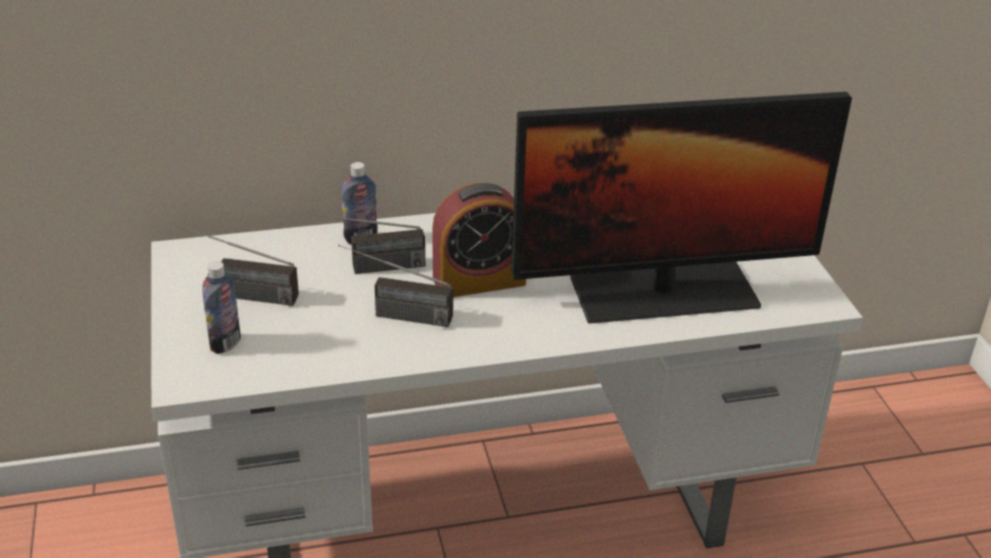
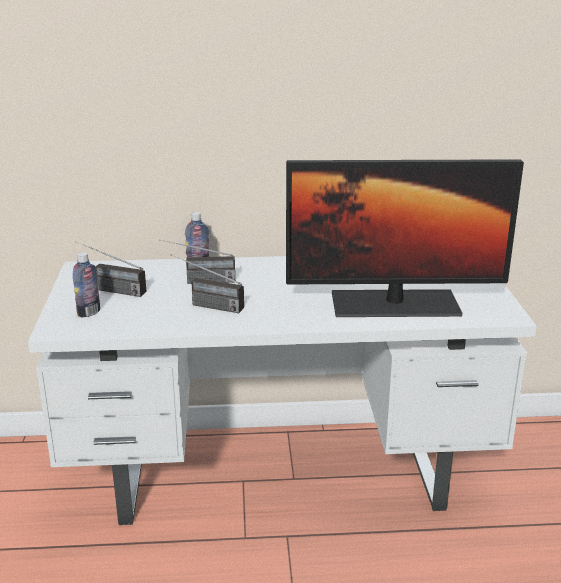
camera: 10 degrees right, 10 degrees down
(479, 281) = (268, 291): alarm clock -> none

